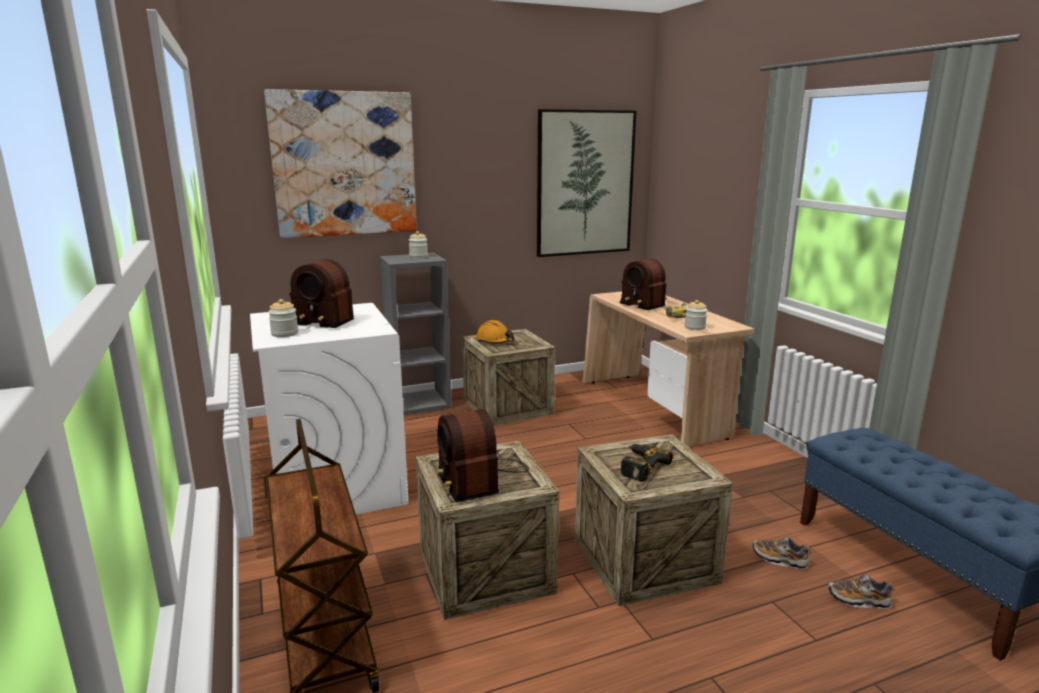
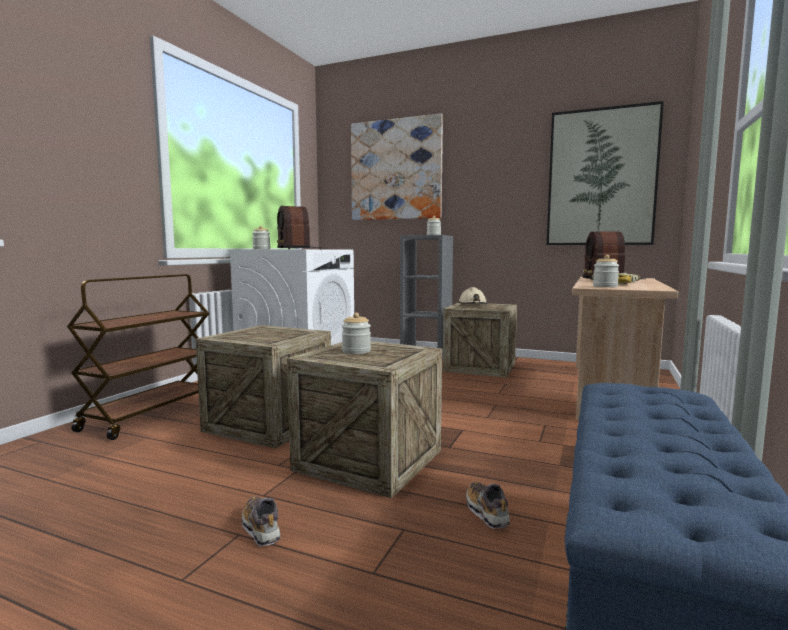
camera: 45 degrees right, 10 degrees down
(478, 477) = (257, 334): radio -> none
(495, 341) = (473, 305): orange hard hat -> beige hard hat
(639, 466) = (356, 351): power drill -> jar
(858, 600) = (497, 580): shoe -> shoe (261, 528)

